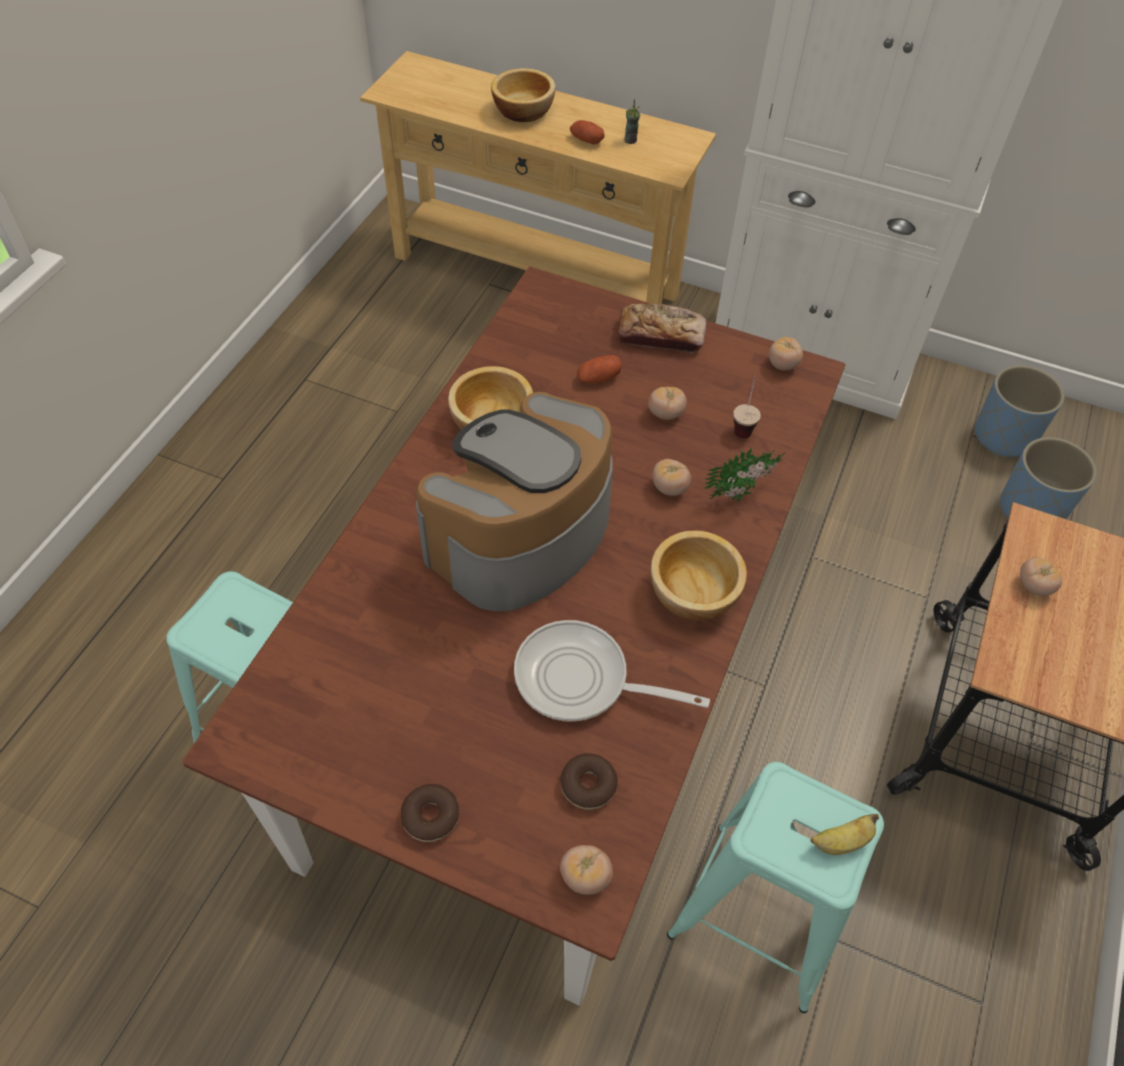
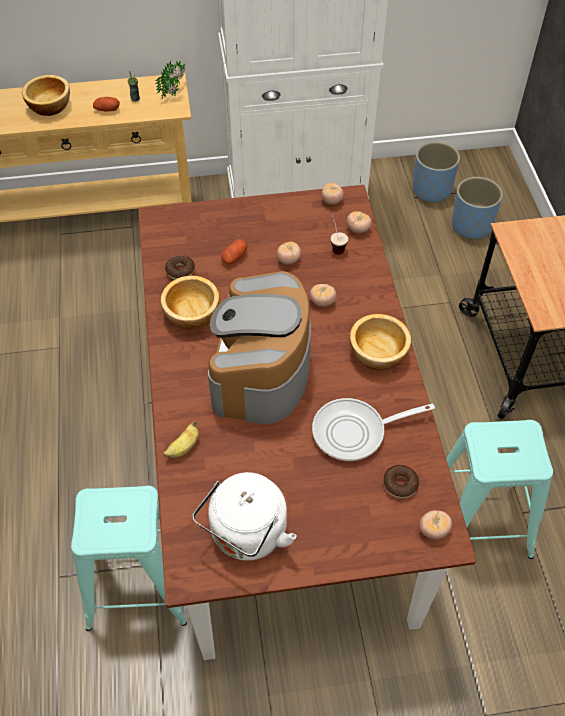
camera: 30 degrees left, 0 degrees up
(340, 733) = (246, 535): none -> white kettle
(430, 816) = (331, 549): donut -> donut (180, 271)
(660, 335) = (251, 215): bread -> none
(742, 494) = (364, 286): potted plant -> potted plant (175, 92)
(841, 842) = (527, 445): banana -> banana (183, 448)
(1033, 586) = (529, 263): tomato -> tomato (358, 229)

